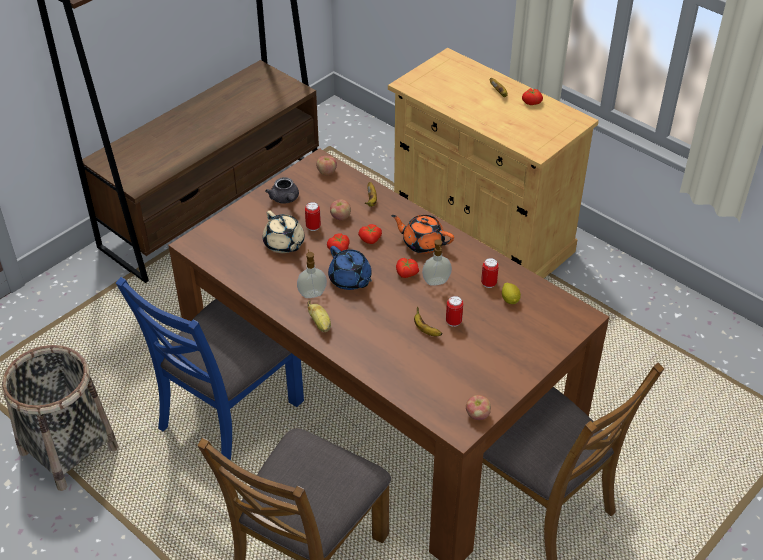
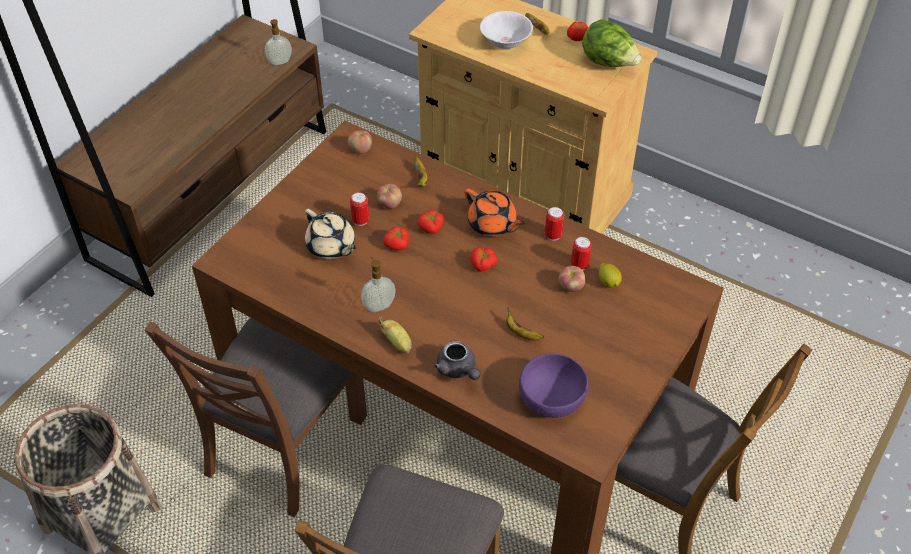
camera: 10 degrees left, 5 degrees up
(229, 415) = (284, 446): blue chair -> brown chair
(285, 199) = (319, 190): grey teapot -> grey teapot (458, 370)
(350, 280) = (419, 282): blue teapot -> none
(422, 243) = (492, 225): orange teapot -> orange teapot turned 150 degrees counterclockwise
(436, 282) = (520, 272): soap dispenser -> soap dispenser (280, 62)
(439, 383) = (552, 397): none -> purple bowl
(453, 322) = (551, 318): can -> can (553, 235)
(468, 100) = (505, 43): none -> white bowl
(477, 415) = (606, 432): apple -> apple (571, 287)
(553, 125) = (609, 63): none -> lettuce

